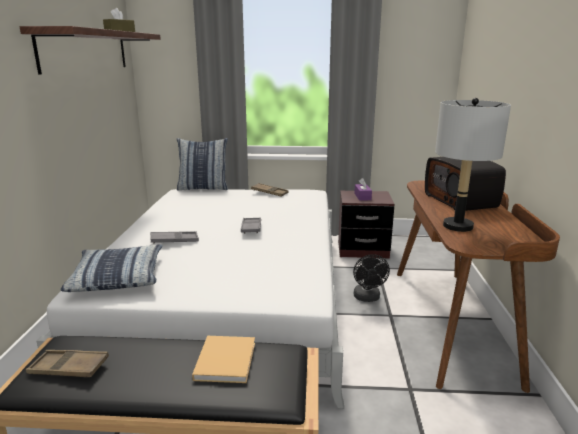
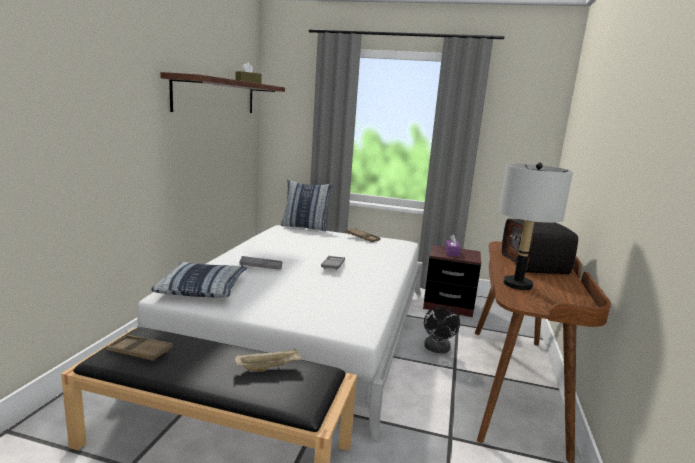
camera: 10 degrees right, 5 degrees down
(226, 359) = (269, 368): beige book -> beige tray

